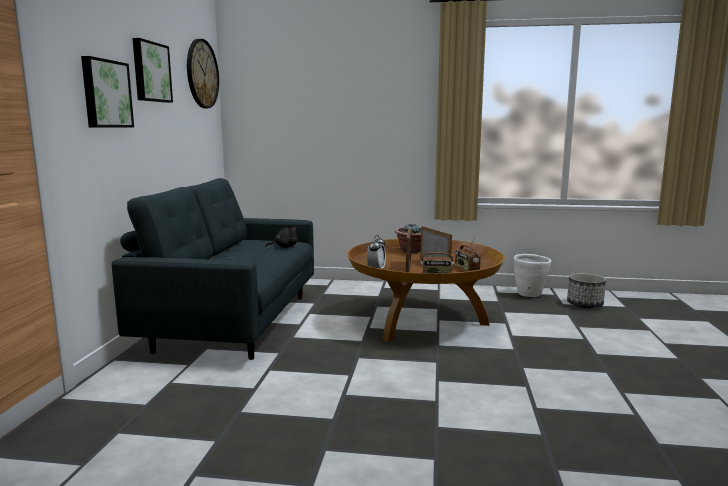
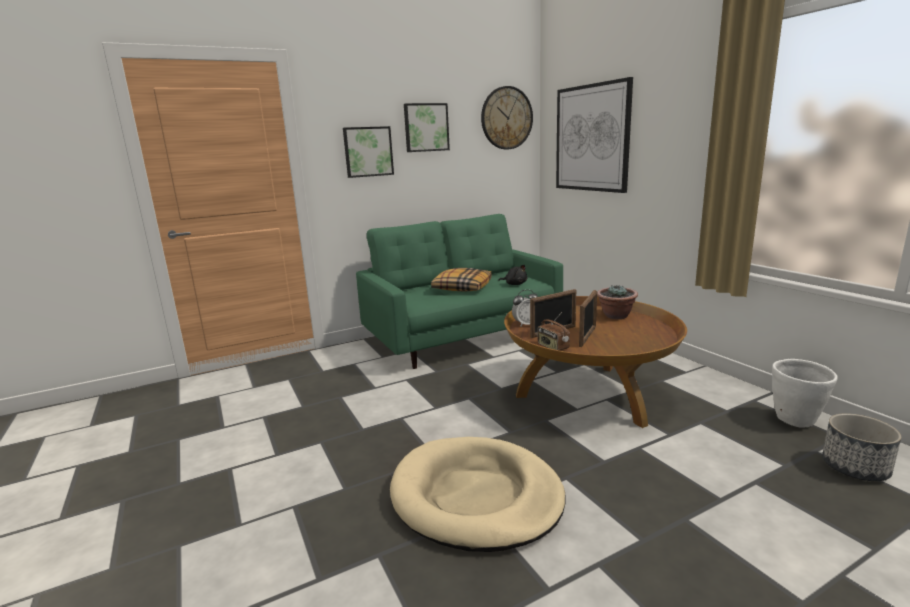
camera: 55 degrees right, 5 degrees up
(235, 321) = (463, 338): grey sofa -> green sofa
(244, 258) = (462, 287): none -> pillow
(300, 102) = (591, 138): none -> picture
(466, 268) = (605, 350): radio -> none
(513, 403) = (476, 497): none -> beige dog bed

